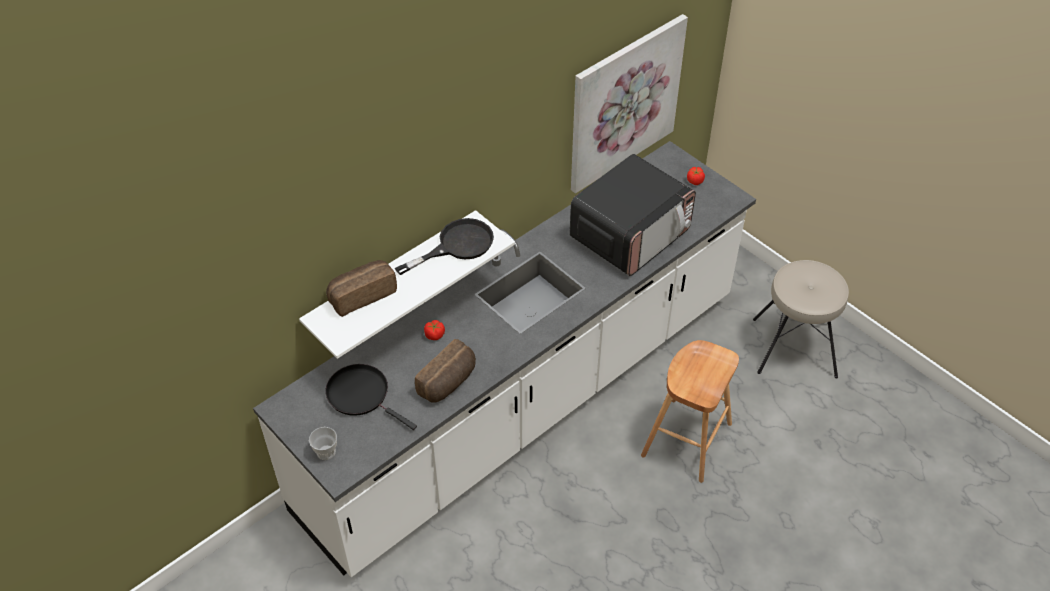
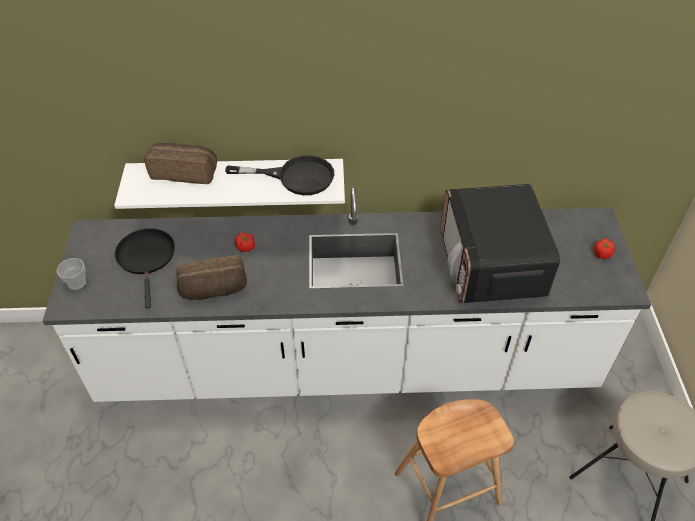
camera: 40 degrees right, 0 degrees up
(625, 103) = (560, 136): picture -> none
(630, 234) = (491, 265): microwave -> microwave turned 90 degrees clockwise

